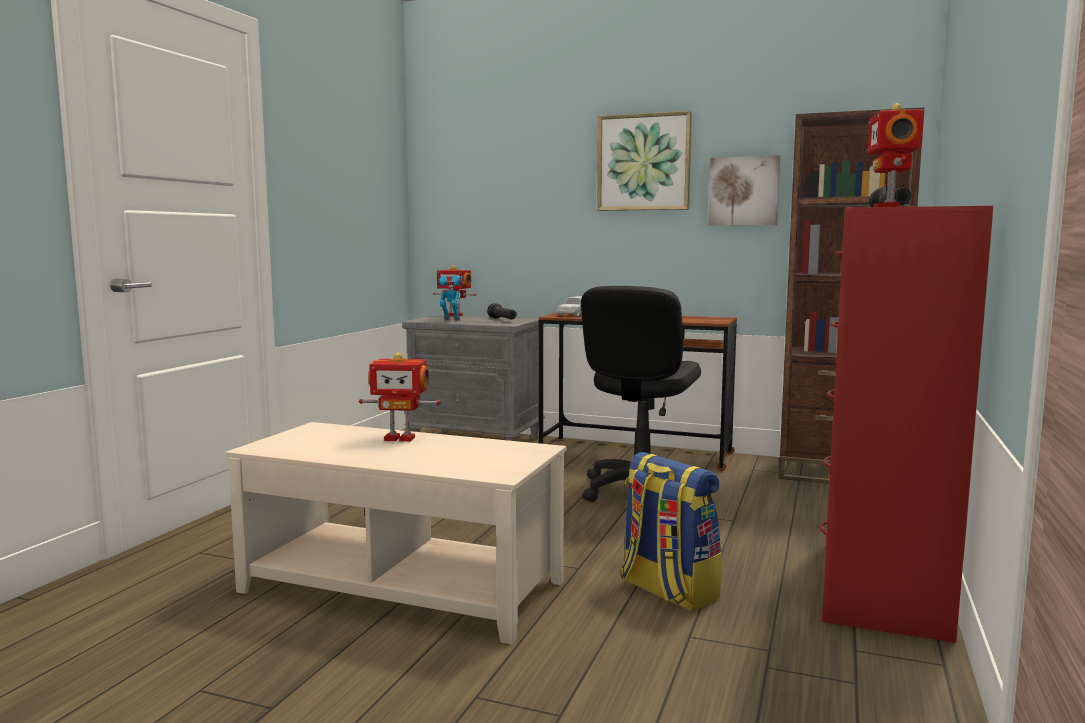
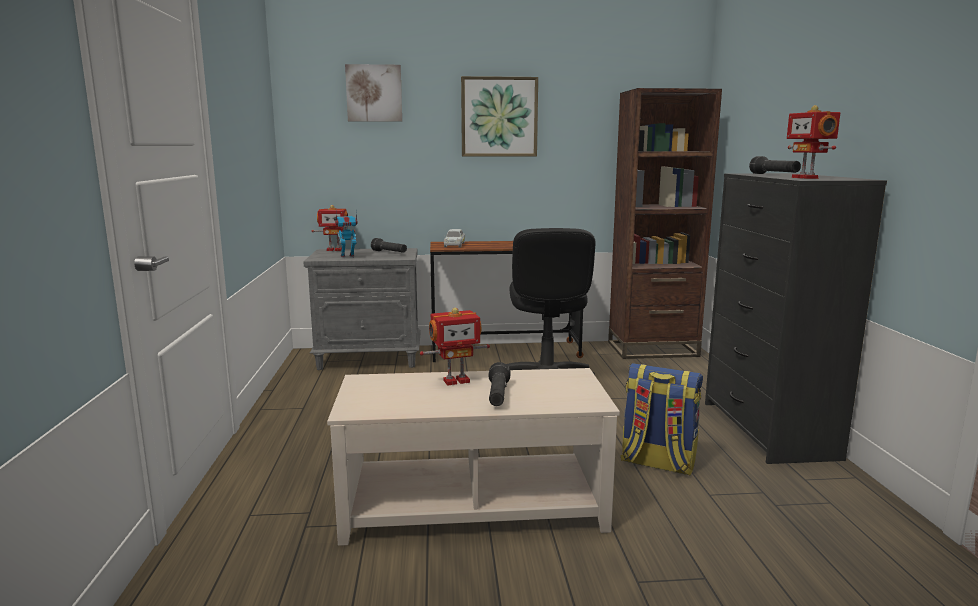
camera: 25 degrees left, 5 degrees up
(414, 455) = (498, 395): none -> black flashlight
(743, 191) = (577, 142): picture -> picture (374, 93)
(881, 586) = (768, 430): red dresser -> black dresser

